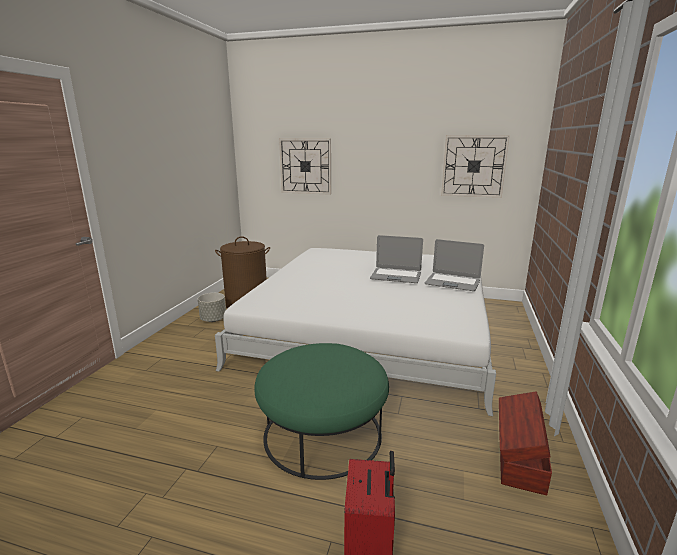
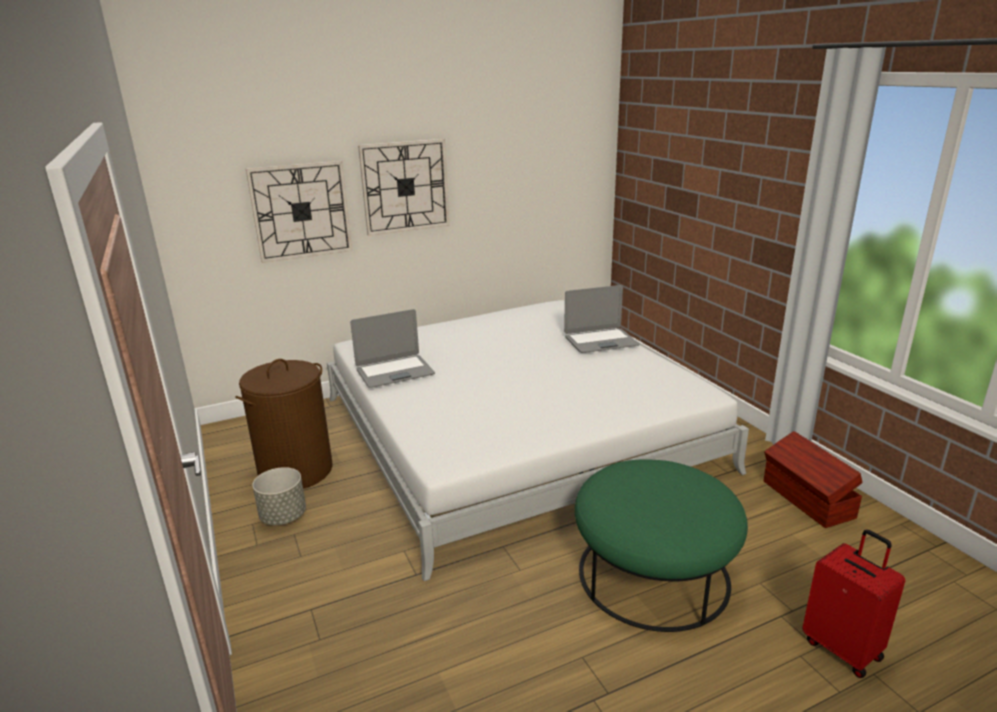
camera: 40 degrees left, 5 degrees up
(396, 276) = (534, 353): laptop -> laptop (394, 372)
(473, 166) = (544, 181): wall clock -> wall clock (405, 187)

